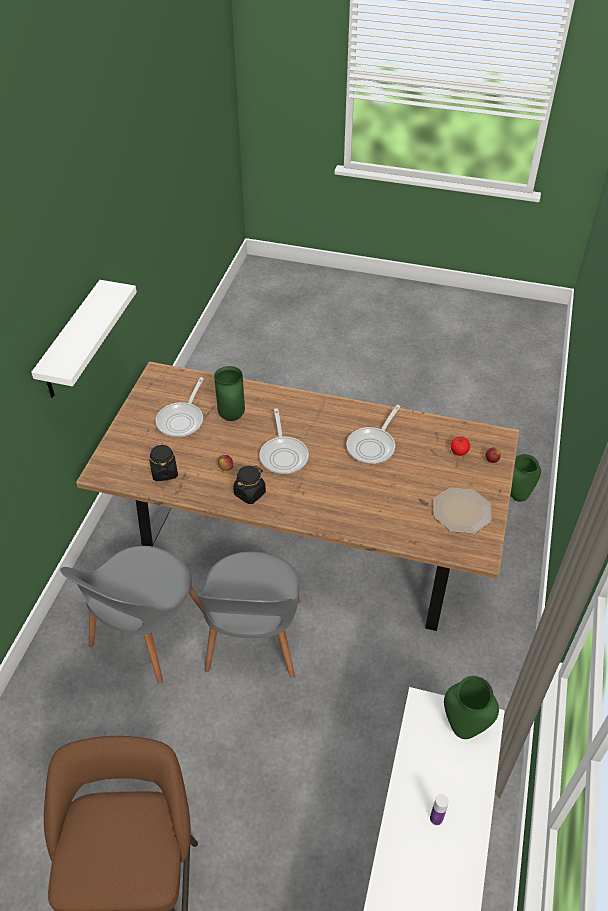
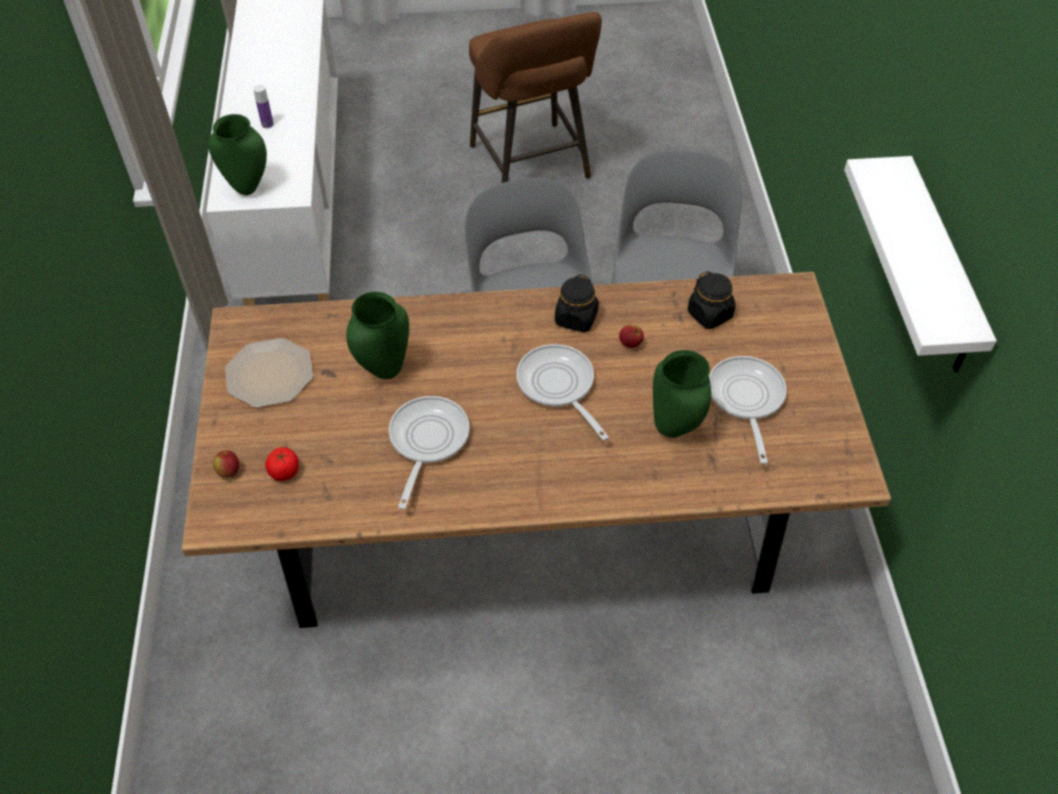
camera: 160 degrees right, 5 degrees up
(517, 497) = (198, 708): green vase -> green vase (384, 369)

